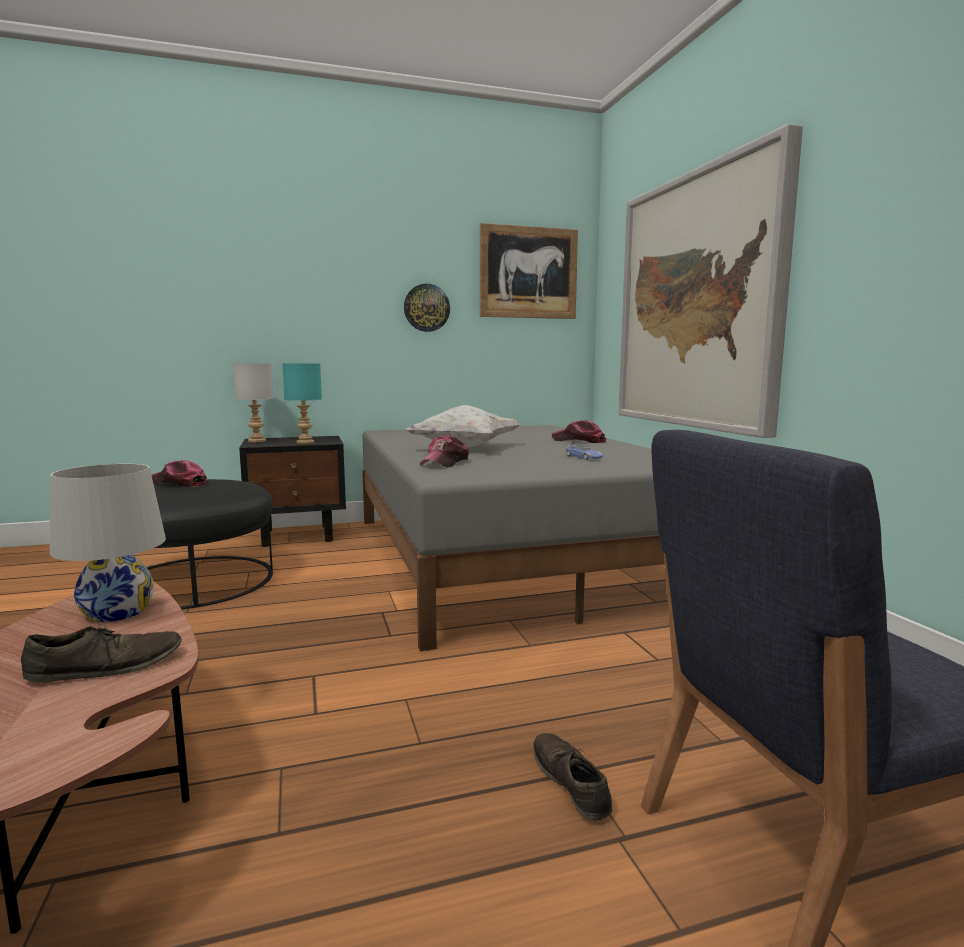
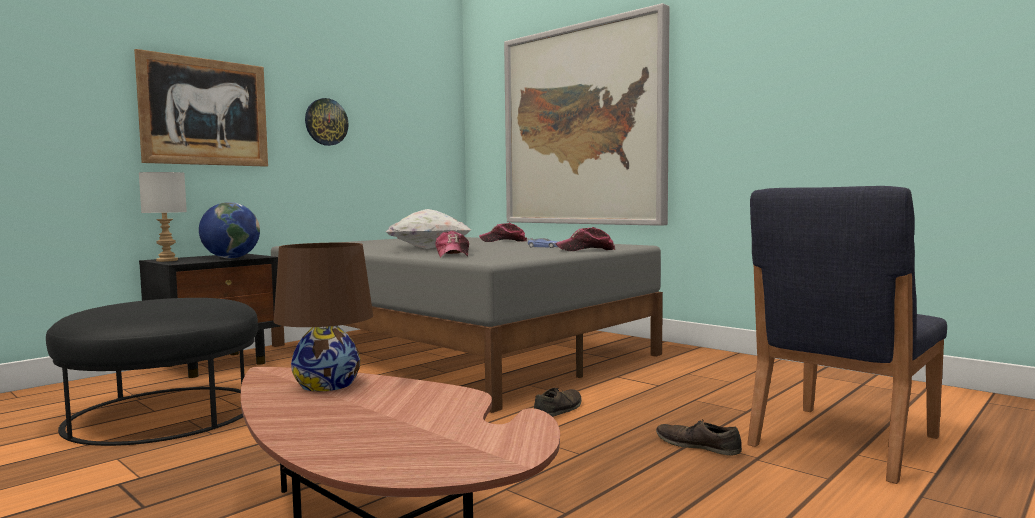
camera: 30 degrees left, 5 degrees down
(107, 666) = (420, 404): brown shoe -> brown shoe (558, 409)
(118, 611) = (327, 384): white table lamp -> brown table lamp
(178, 483) = (134, 303): cap -> cap (586, 250)
(305, 442) = (231, 258): turquoise table lamp -> globe
(528, 273) = (412, 95): picture -> picture (205, 112)

